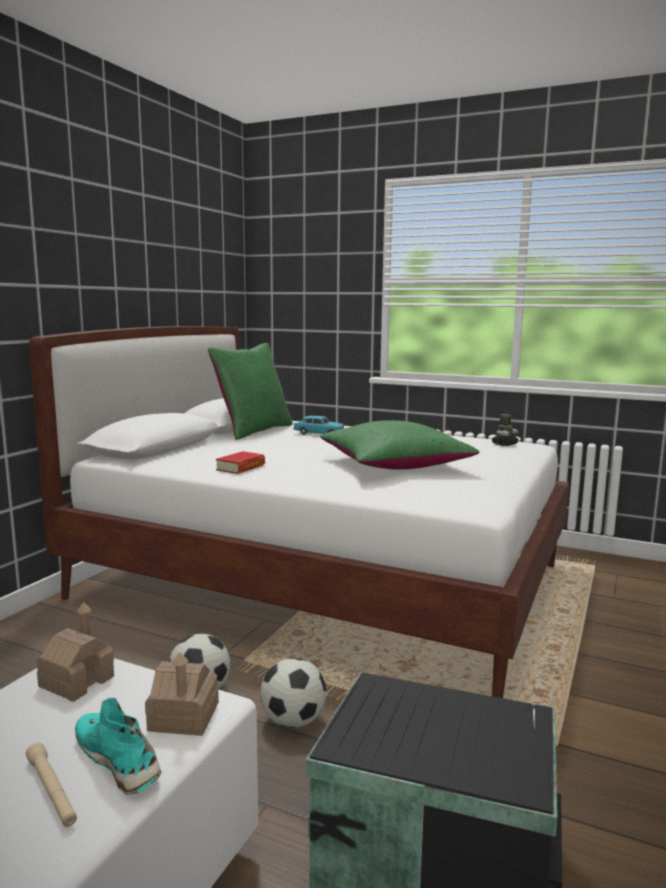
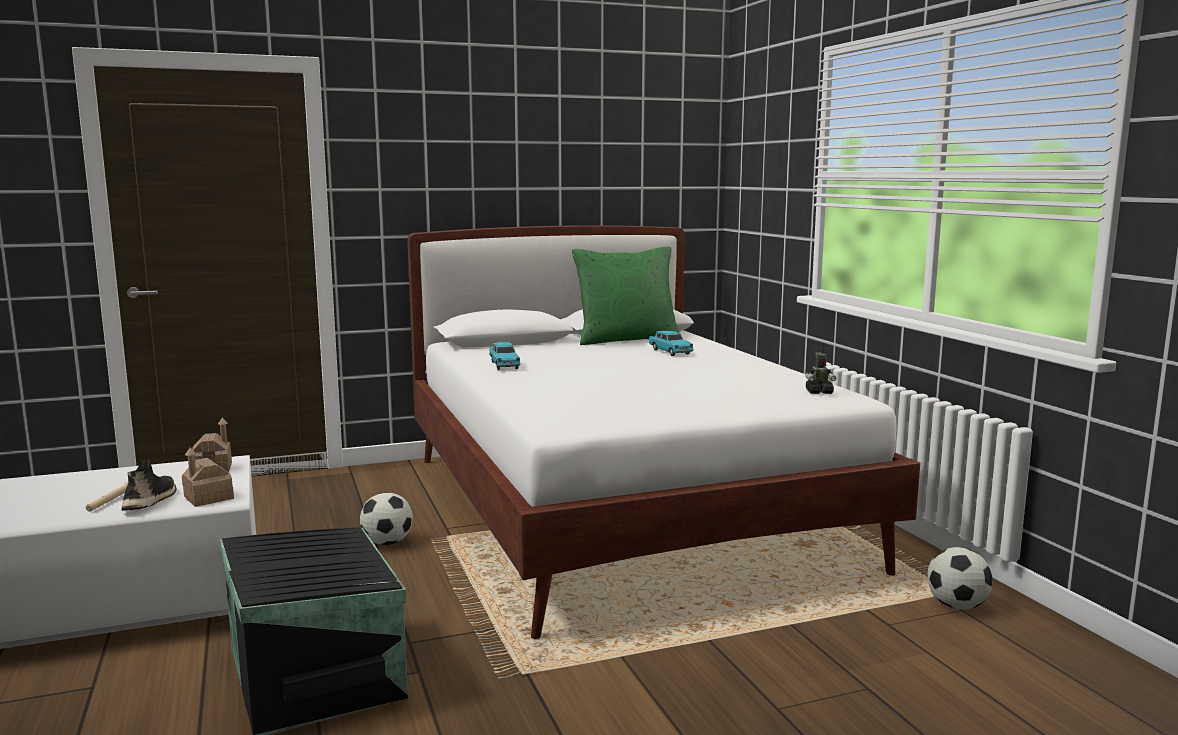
camera: 45 degrees right, 0 degrees up
(118, 760) = (151, 501): turquoise shoe -> black shoe
(240, 467) = (504, 365): book -> turquoise toy car
(293, 720) = (401, 579): football -> football (956, 605)
(395, 465) = (620, 386): green pillow -> none

